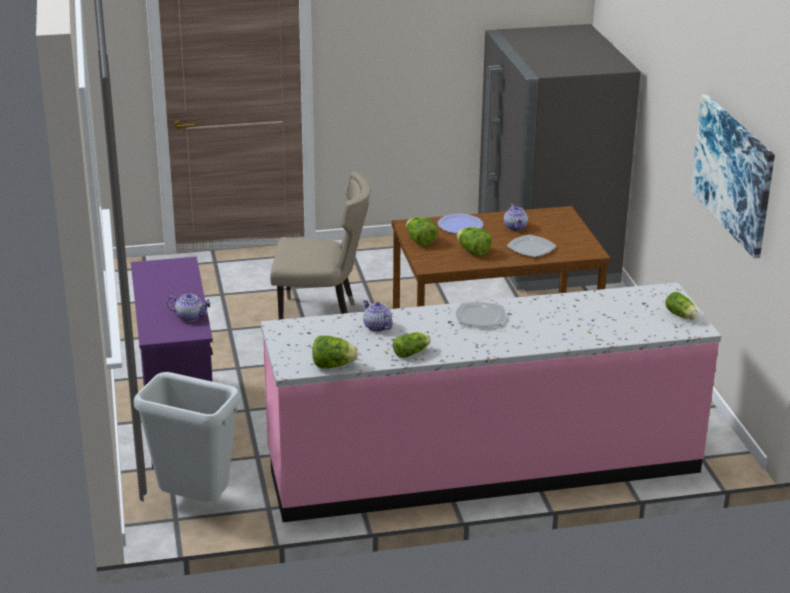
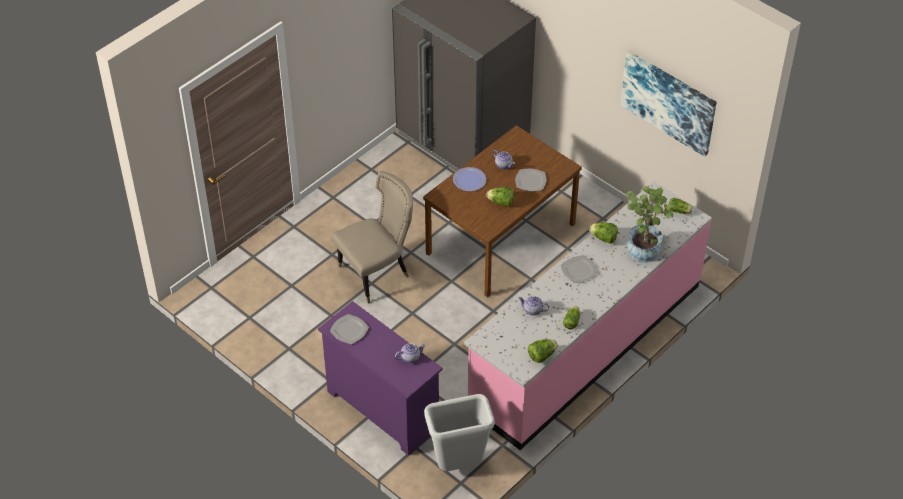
camera: 35 degrees left, 20 degrees up
(159, 275) = (349, 330): none -> plate
(420, 241) = (461, 209): lettuce -> lettuce (603, 238)
(592, 327) = (644, 247): none -> potted plant

